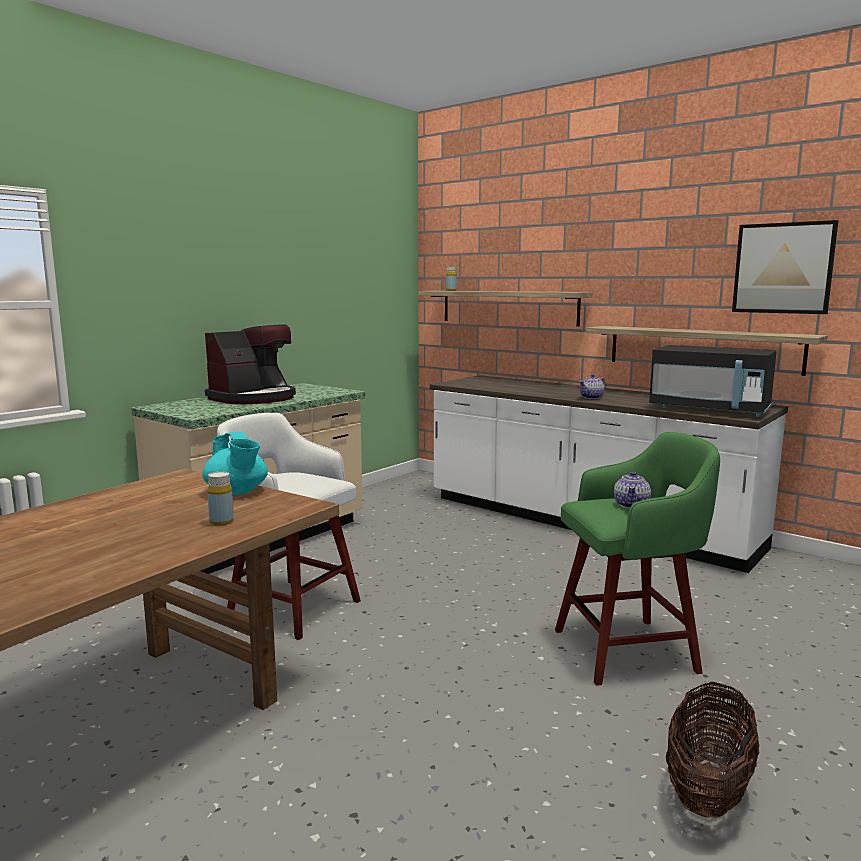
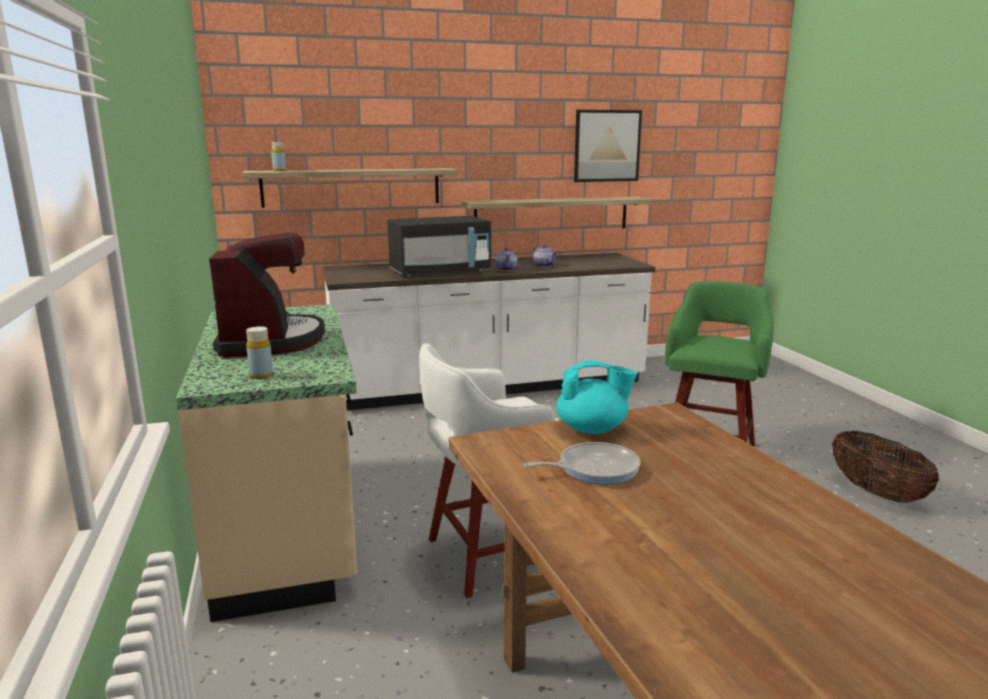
camera: 55 degrees left, 5 degrees up
(155, 503) = (594, 468): none -> frying pan
(221, 522) = (696, 450): yellow bottle -> yellow bottle (261, 375)
(632, 505) = (716, 341): teapot -> teapot (544, 265)
(709, 410) = (603, 263): black microwave -> black microwave (440, 272)

